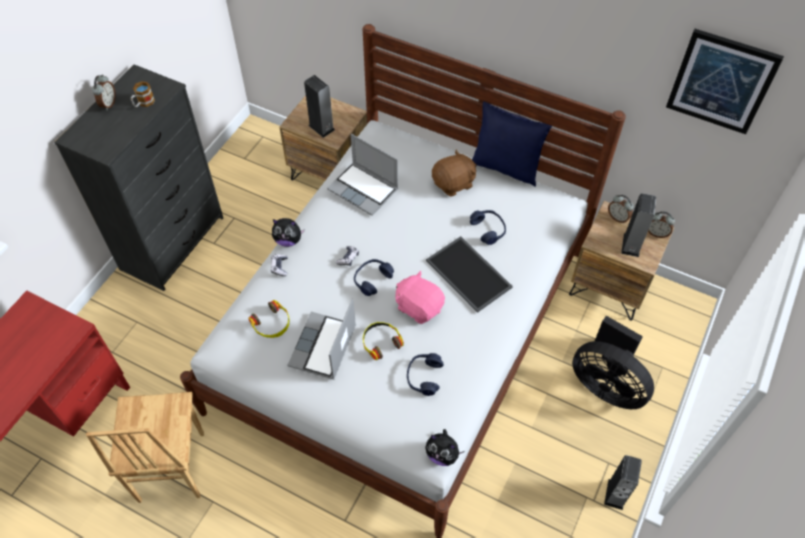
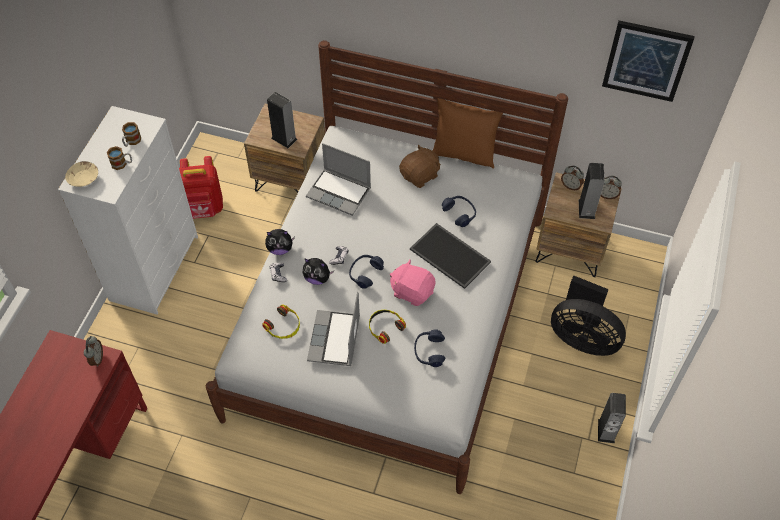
camera: 10 degrees left, 0 degrees up
(84, 135) = (84, 179): none -> beige bowl
(108, 104) = (98, 147): alarm clock -> alarm clock (97, 359)
(127, 124) = (122, 164): none -> mug
(170, 467) = (203, 474): brown chair -> none
(173, 242) = (155, 267): black dresser -> white dresser
(236, 190) = (204, 208): none -> red backpack
(442, 454) = (458, 415): plush toy -> plush toy (317, 278)
(505, 167) = (464, 154): blue pillow -> brown pillow

